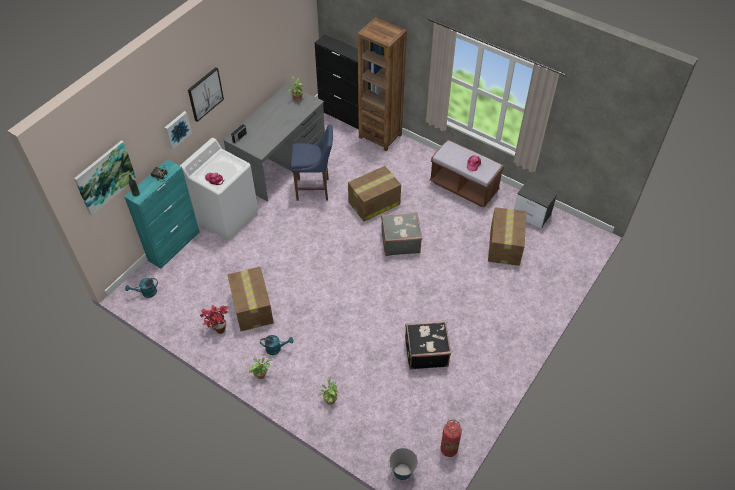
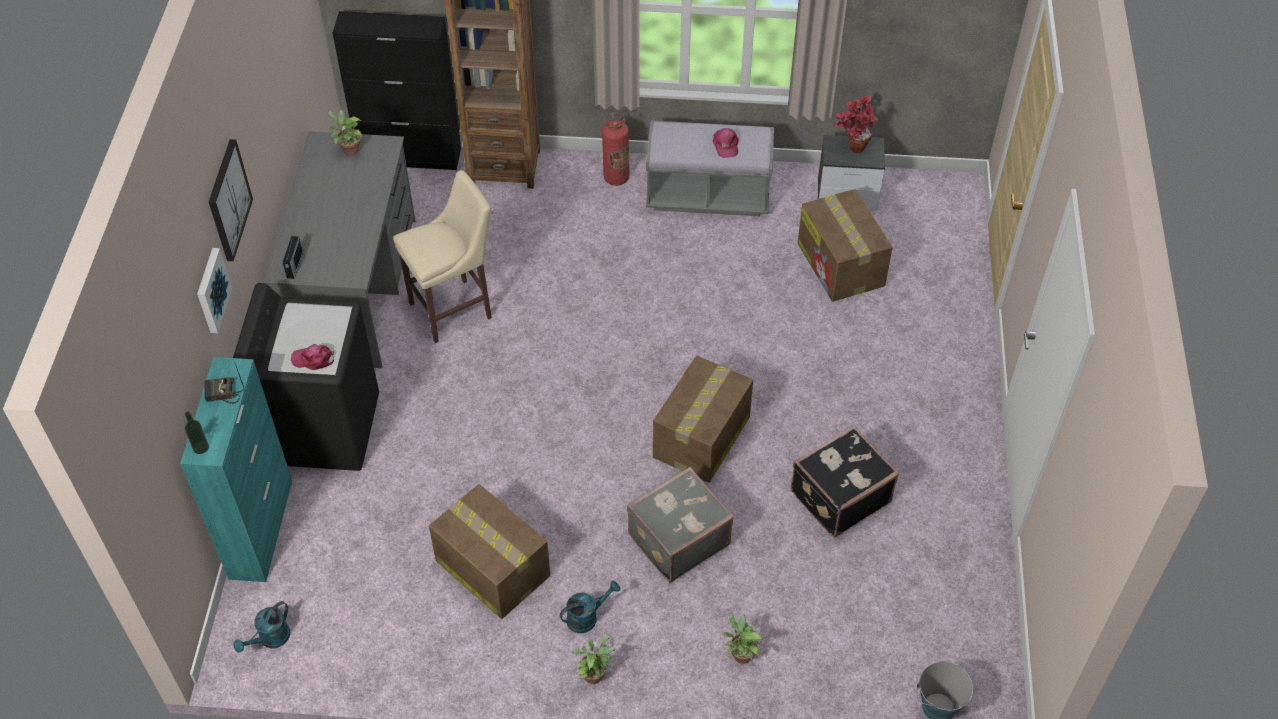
camera: 30 degrees left, 0 degrees up
(105, 177) = (151, 436): picture -> none
(217, 328) = (455, 636): potted plant -> potted plant (851, 148)
(226, 216) = (323, 428): white washing machine -> black washing machine
(315, 189) = (454, 309): blue stool -> beige stool
(373, 203) = (576, 288): cardboard box -> cardboard box (701, 438)
(400, 241) = (667, 333): grey suitcase -> grey suitcase (677, 539)
(449, 449) = (983, 632): fire extinguisher -> fire extinguisher (616, 178)
(464, 187) = (708, 195): brown bench -> grey bench

